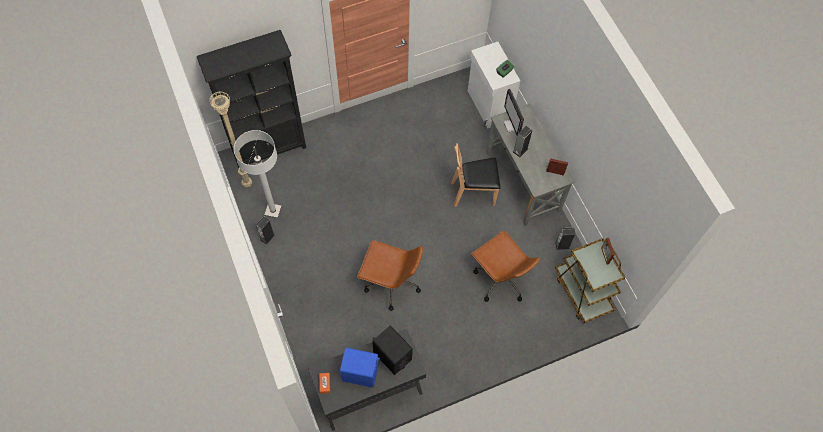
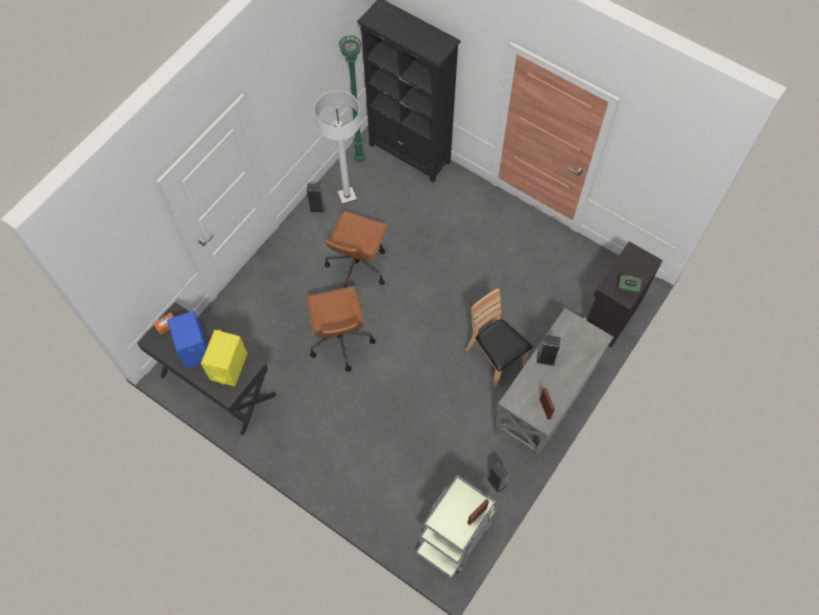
camera: 60 degrees right, 0 degrees up
(247, 183) = (360, 159): beige floor lamp -> green floor lamp
(392, 356) = (229, 367): black speaker -> yellow speaker
(488, 106) = (611, 315): white cabinet -> black cabinet
(500, 278) = (414, 440): brown office chair -> brown office chair (357, 266)
(512, 125) = (570, 334): monitor -> none
(582, 292) = (455, 534): brown cart -> grey cart

